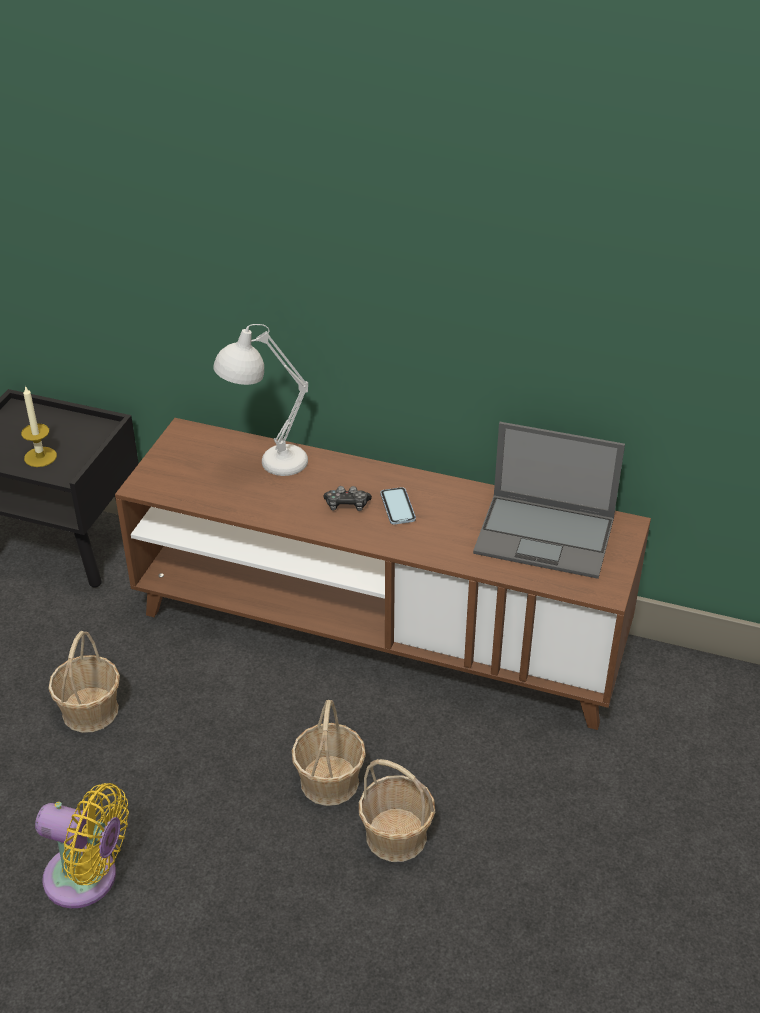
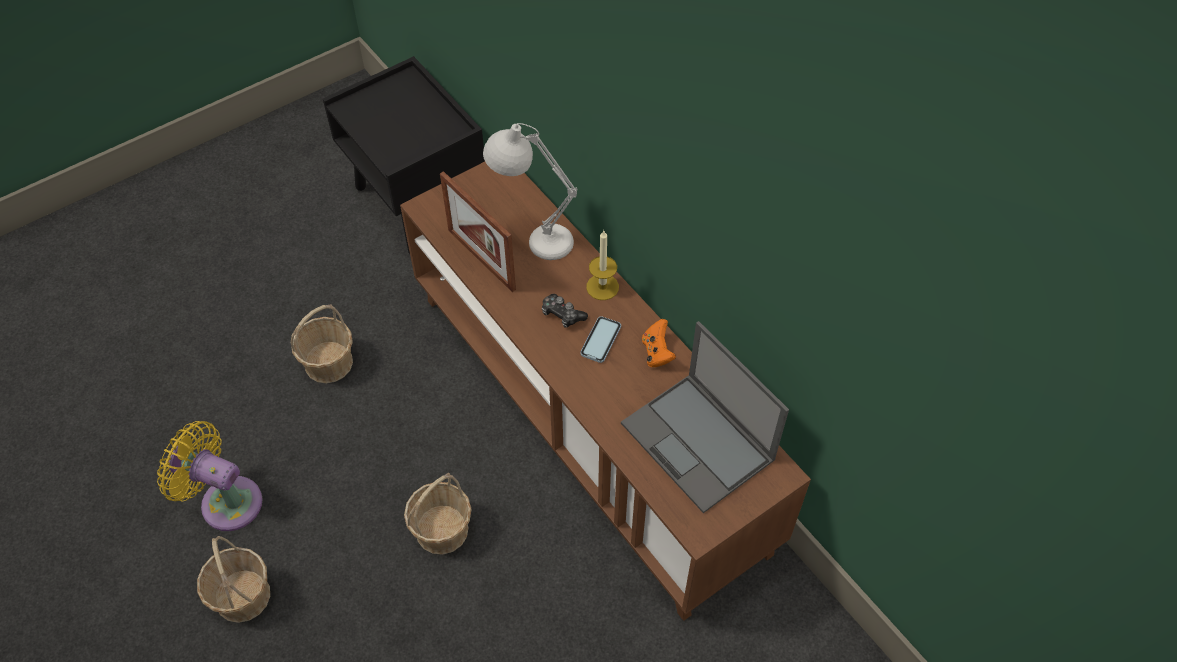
camera: 35 degrees right, 15 degrees up
(40, 457) = (388, 135): candle -> candle (602, 287)
(87, 879) = (226, 501): yellow fan -> yellow fan turned 150 degrees clockwise
(234, 499) = (481, 259): none -> picture frame
(396, 836) = (451, 609): basket -> basket (242, 596)
(451, 494) = (657, 352): none -> orange game controller

